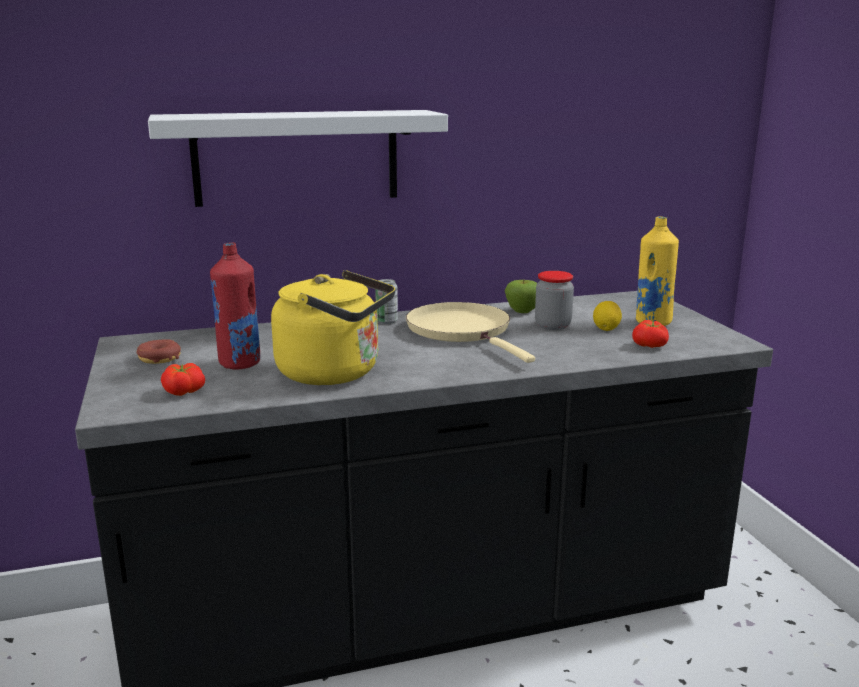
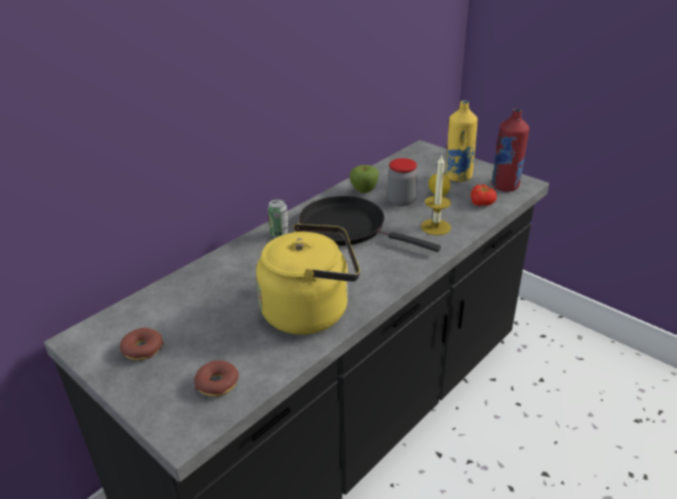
camera: 30 degrees left, 15 degrees up
(183, 393) = (217, 384): tomato -> donut
(239, 363) = (221, 328): red bottle -> red bottle (505, 186)
(296, 157) = (181, 115): white shelf -> none
(462, 331) = (348, 227): beige frying pan -> black frying pan
(562, 350) = (435, 227): none -> candle

